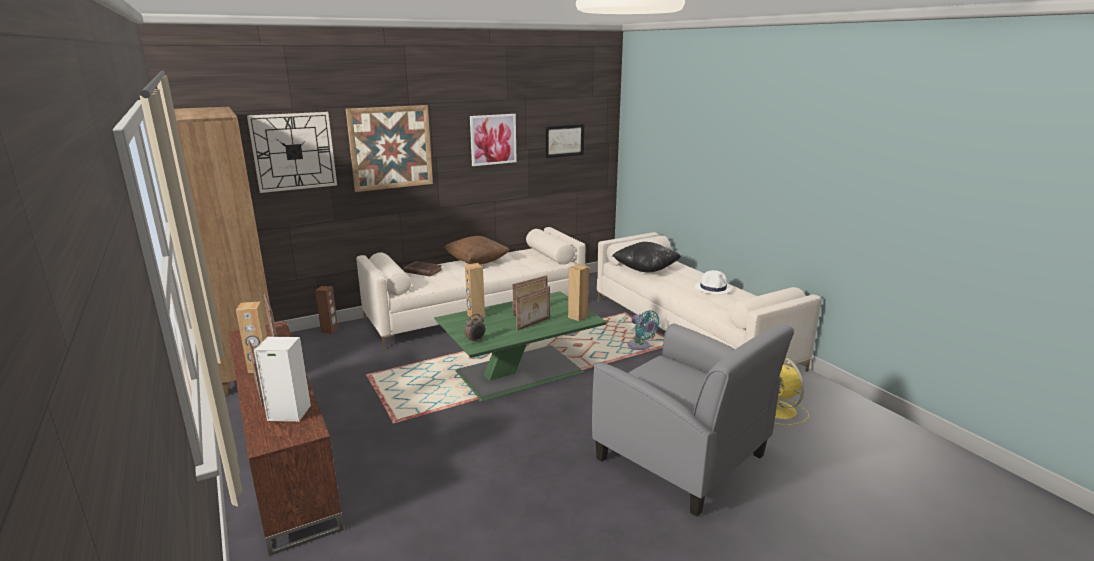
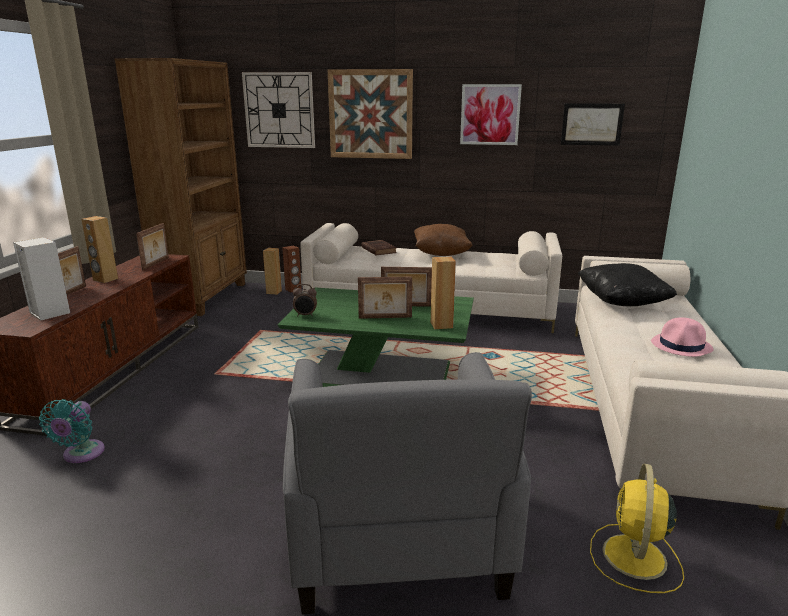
camera: 40 degrees right, 0 degrees up
(475, 315) = (349, 295): brown speaker -> brown speaker (273, 292)
(640, 346) = (551, 397): turquoise fan -> turquoise fan (81, 454)
(713, 288) = (681, 346): white hat -> pink hat

